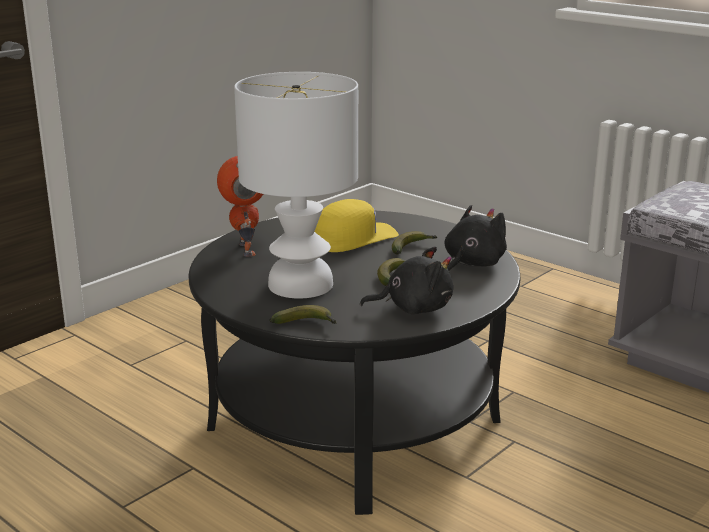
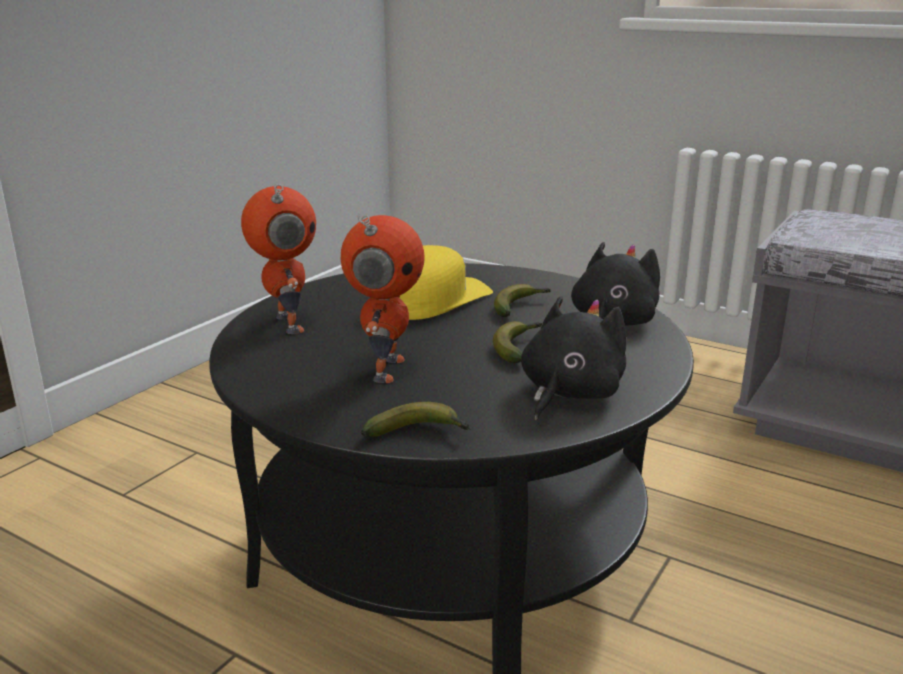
camera: 10 degrees left, 0 degrees up
(300, 284) = (385, 369): white table lamp -> toy robot
(414, 308) = (568, 393): black plush toy -> black plush toy turned 45 degrees counterclockwise

